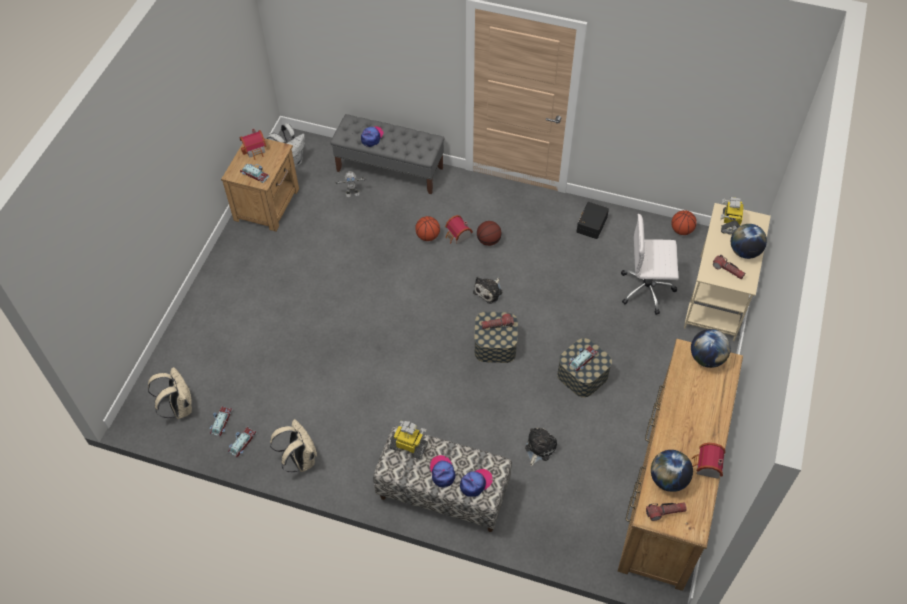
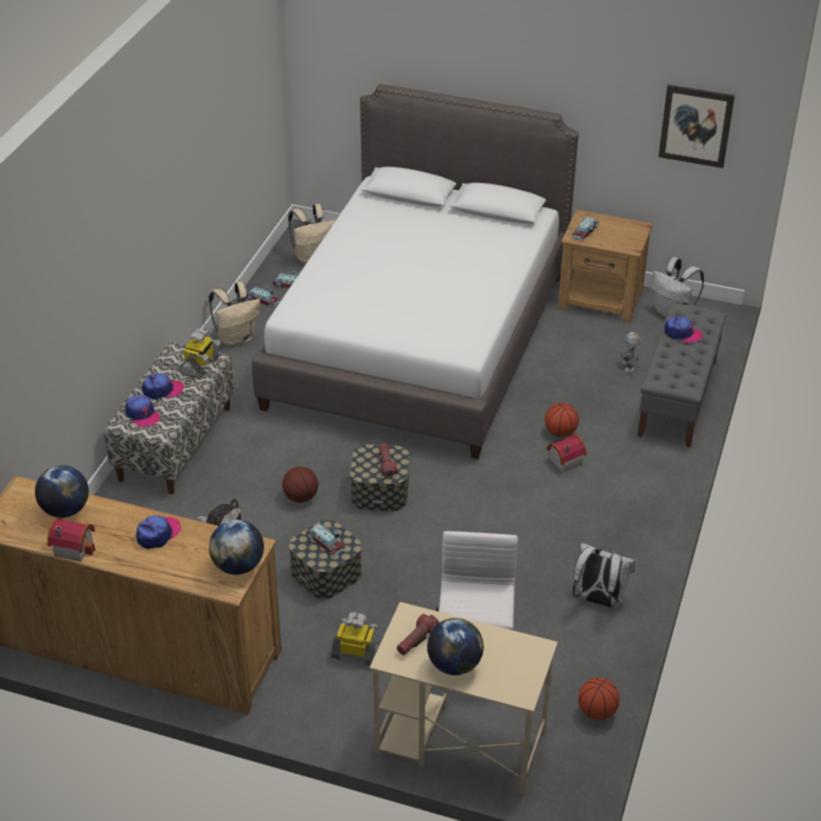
camera: 90 degrees right, 15 degrees down
(236, 50) = (696, 126): none -> picture
(255, 150) = (626, 230): toy house -> none
(310, 322) = (419, 339): none -> white bed
(488, 240) = (557, 490): basketball -> basketball (301, 497)
(489, 291) = (467, 488): plush toy -> none
(591, 224) = (598, 600): black storage box -> white backpack
(665, 512) = (23, 503): flashlight -> none
(683, 411) = (158, 534): none -> cap
(730, 222) = (514, 655): toy robot -> toy robot (356, 653)

